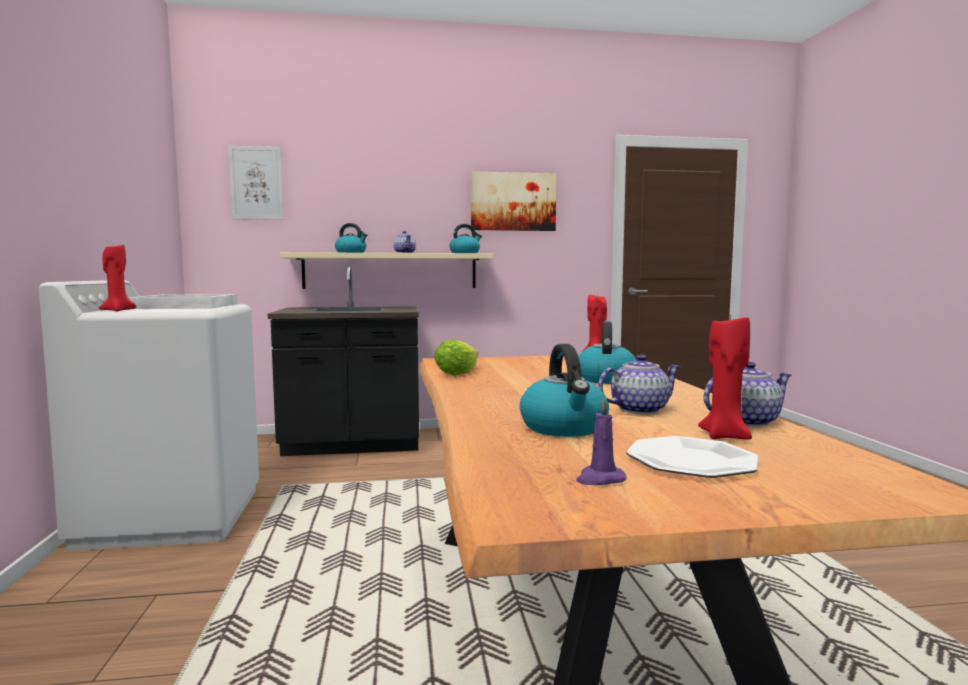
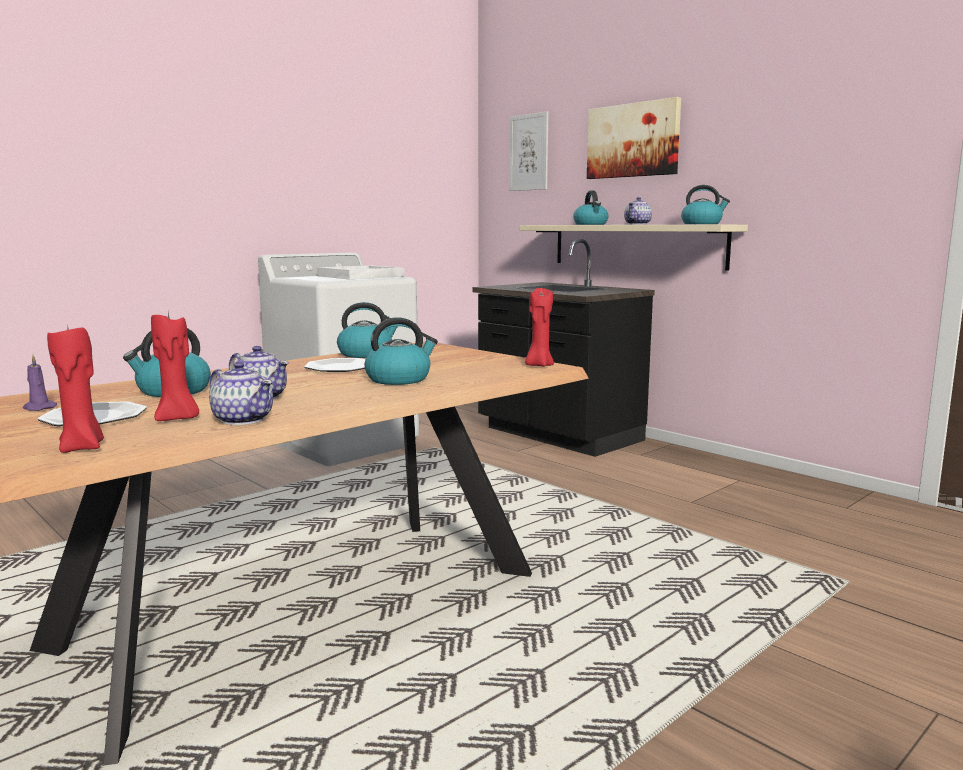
camera: 55 degrees right, 5 degrees up
(118, 310) = (297, 277): red candle -> red candle (83, 448)
(460, 372) = (366, 354): lettuce -> kettle
(513, 202) = (788, 147): picture -> picture (633, 140)
(520, 383) = (340, 368): none -> plate

